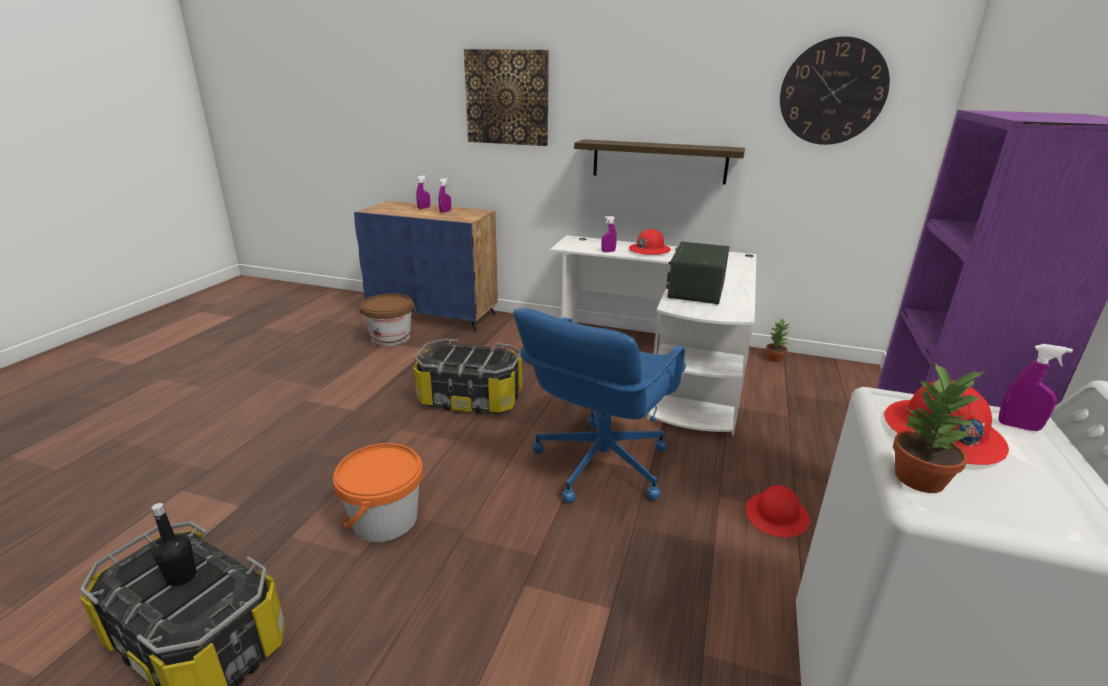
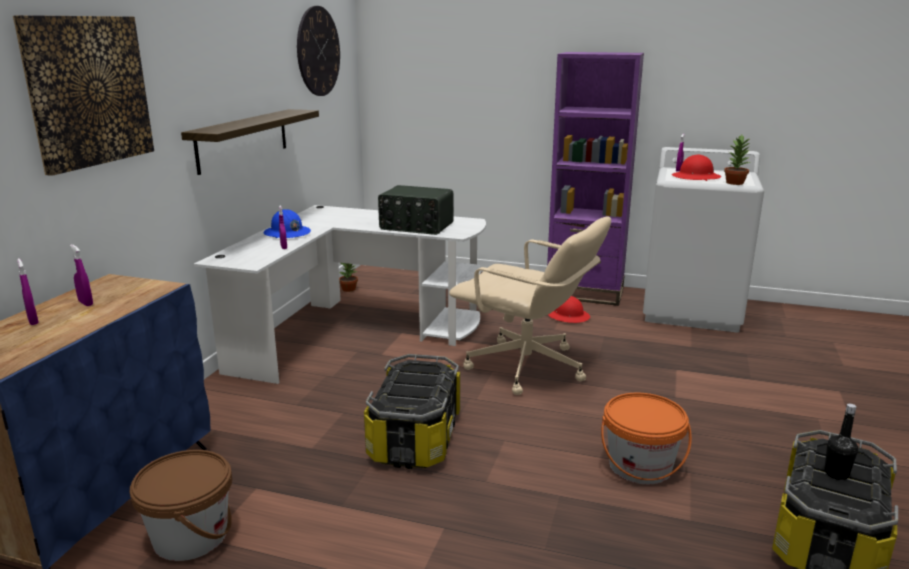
camera: 90 degrees left, 5 degrees down
(599, 464) = (527, 368): blue office chair -> beige office chair
(649, 250) = (287, 233): red hard hat -> blue hard hat

